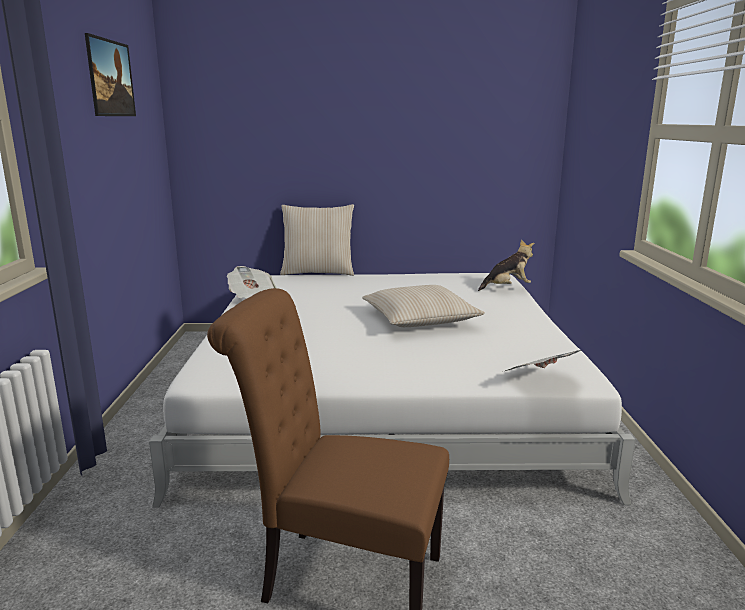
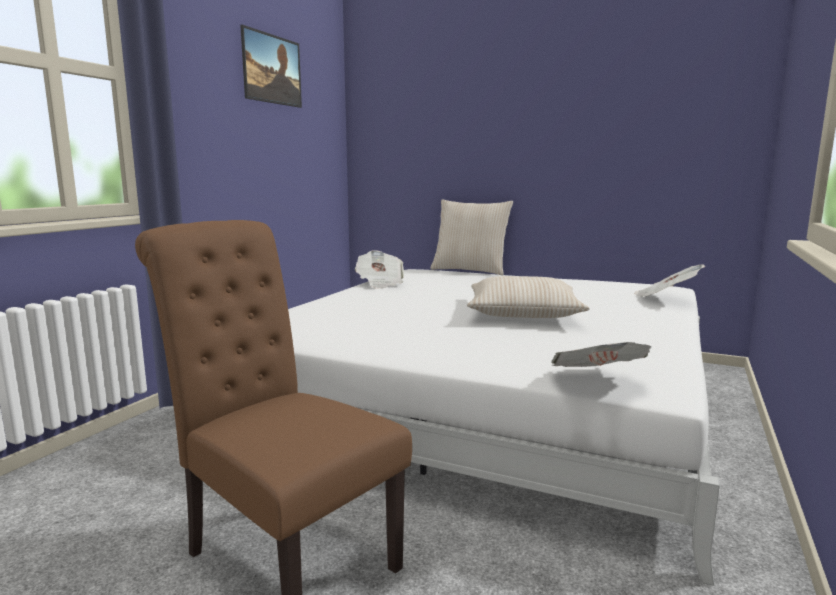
camera: 25 degrees right, 5 degrees down
(507, 288) = (665, 297): plush toy -> newspaper

